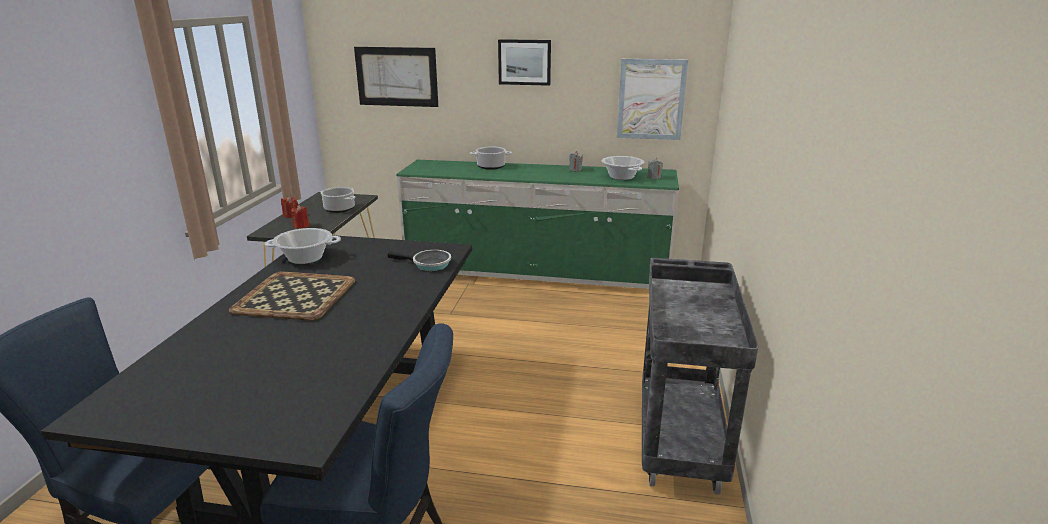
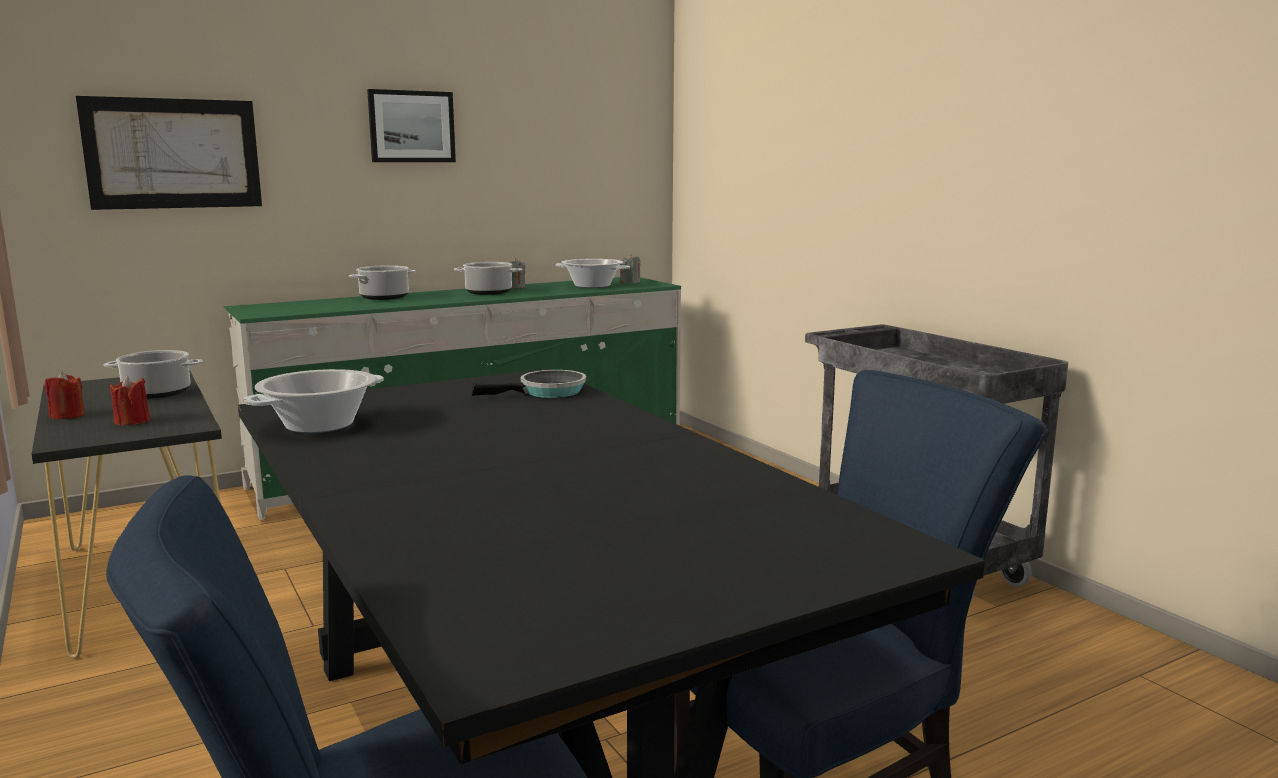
camera: 40 degrees left, 10 degrees down
(294, 296) = (433, 458): tray -> none
(550, 172) = (489, 292): none -> cooking pot
(651, 99) = (593, 179): picture -> none

